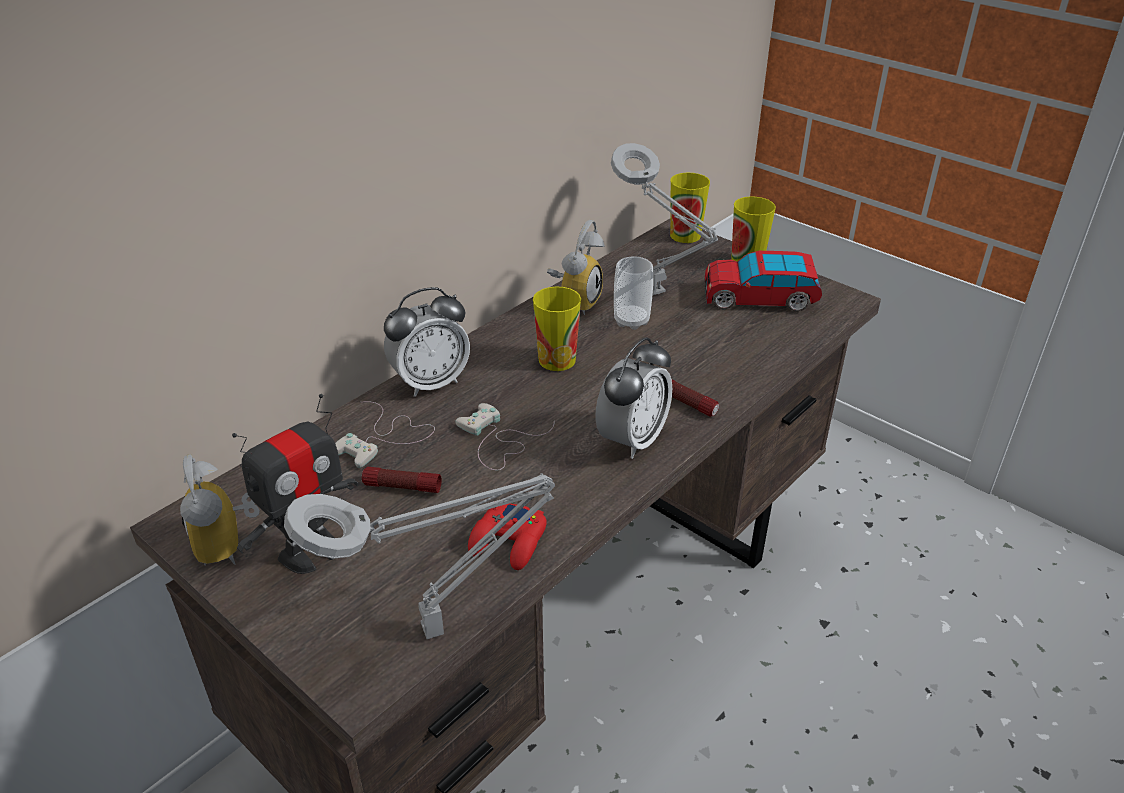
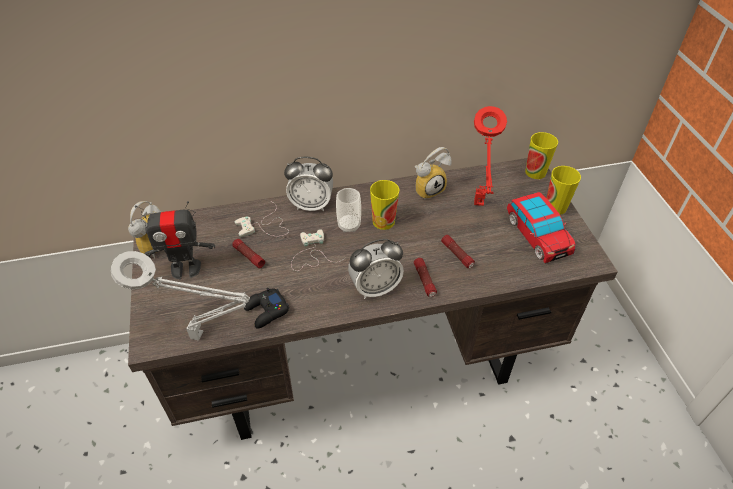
camera: 35 degrees right, 10 degrees up
(509, 542) = (266, 311): red game controller -> black game controller
(631, 321) = (446, 216): cup -> cup (349, 225)
(659, 295) = (478, 206): grey table lamp -> red table lamp
(692, 357) = (457, 255): none -> flashlight
(760, 298) = (537, 235): toy car -> toy car turned 150 degrees counterclockwise

